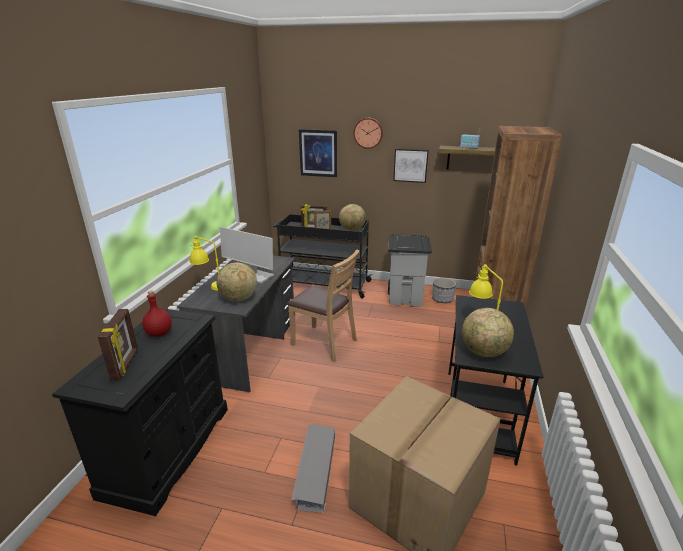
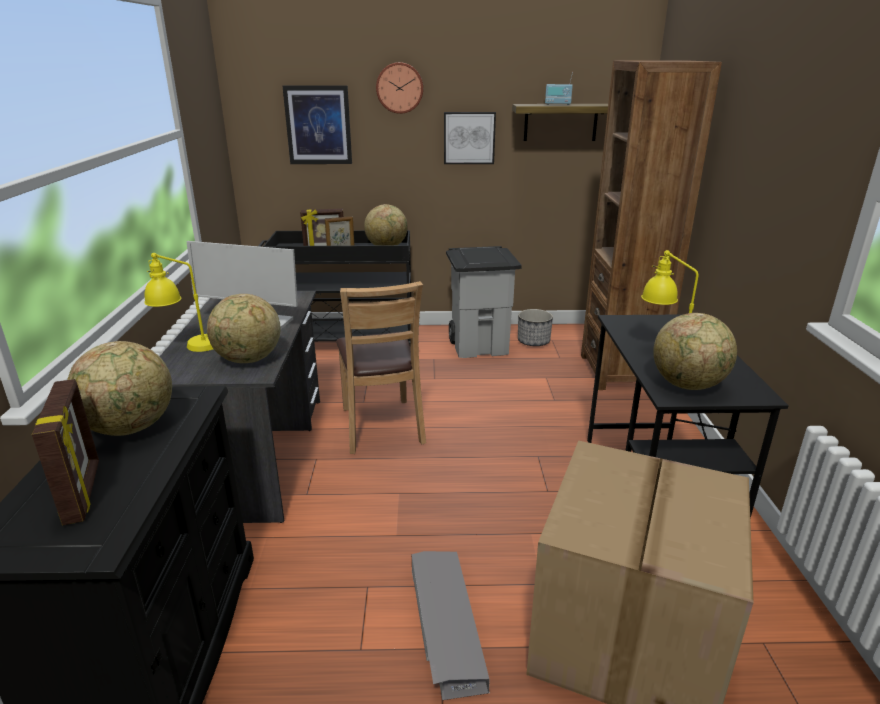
camera: 15 degrees left, 0 degrees up
(160, 333) = (131, 428): red bottle -> globe
(324, 343) = (381, 426): brown chair -> brown chair turned 60 degrees clockwise

